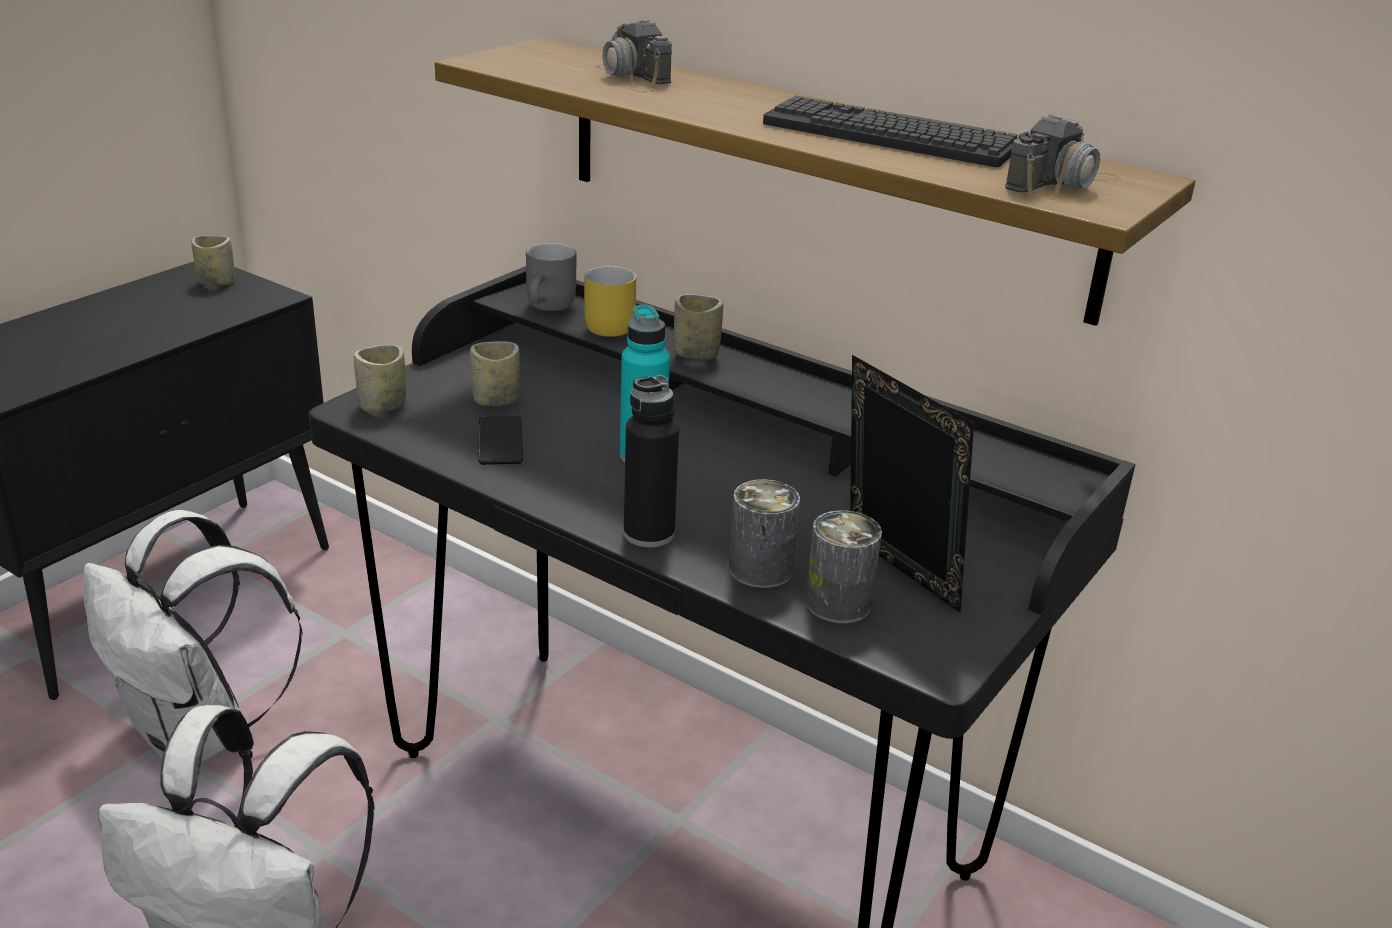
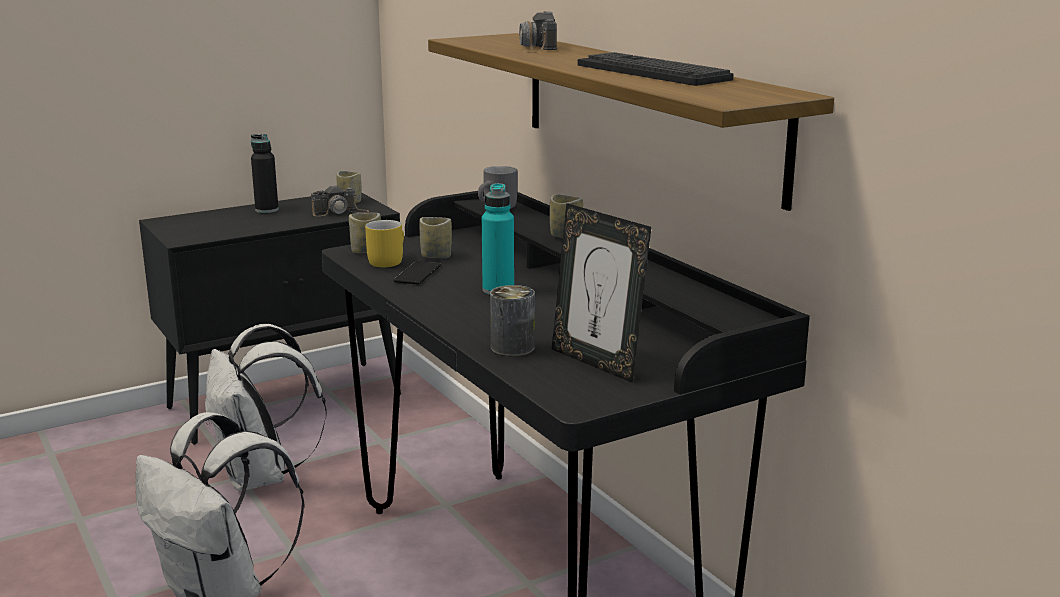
camera: 25 degrees right, 10 degrees down
(606, 324) = (524, 218): yellow mug -> yellow mug (386, 261)
(649, 534) = (461, 323): black bottle -> black bottle (267, 210)
(838, 603) = (544, 368): can -> none
(893, 576) = (597, 362): picture frame -> picture frame turned 150 degrees clockwise
(1063, 183) = (726, 92): camera -> camera (340, 212)

